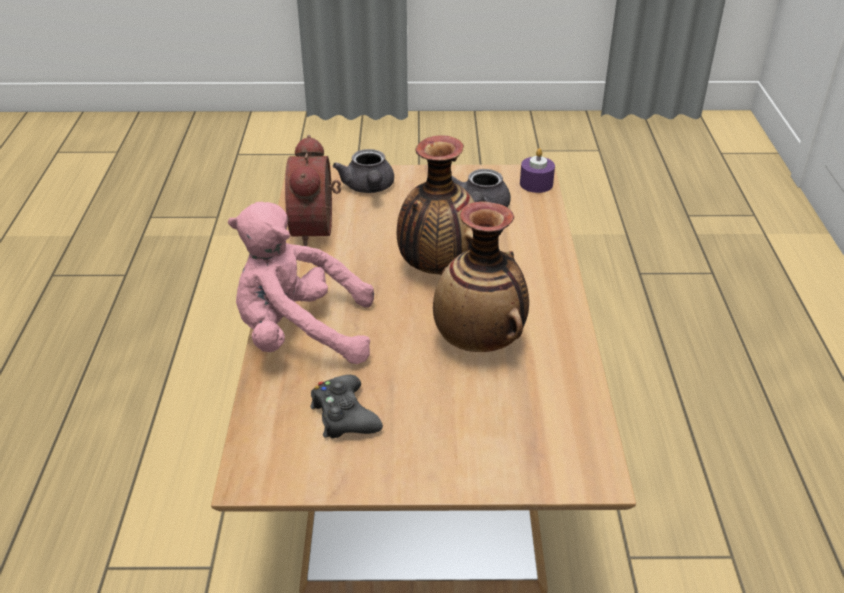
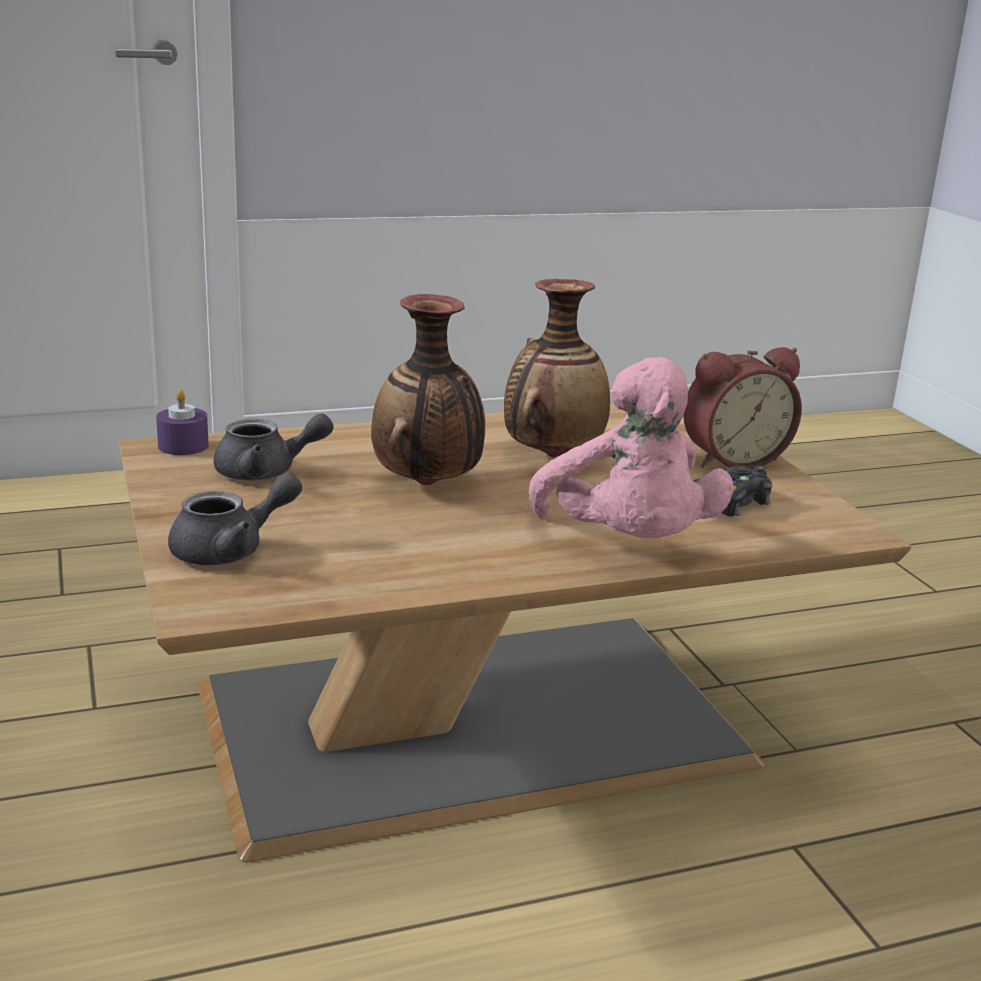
camera: 110 degrees left, 15 degrees down
(318, 229) = (377, 571): alarm clock -> alarm clock (732, 459)

